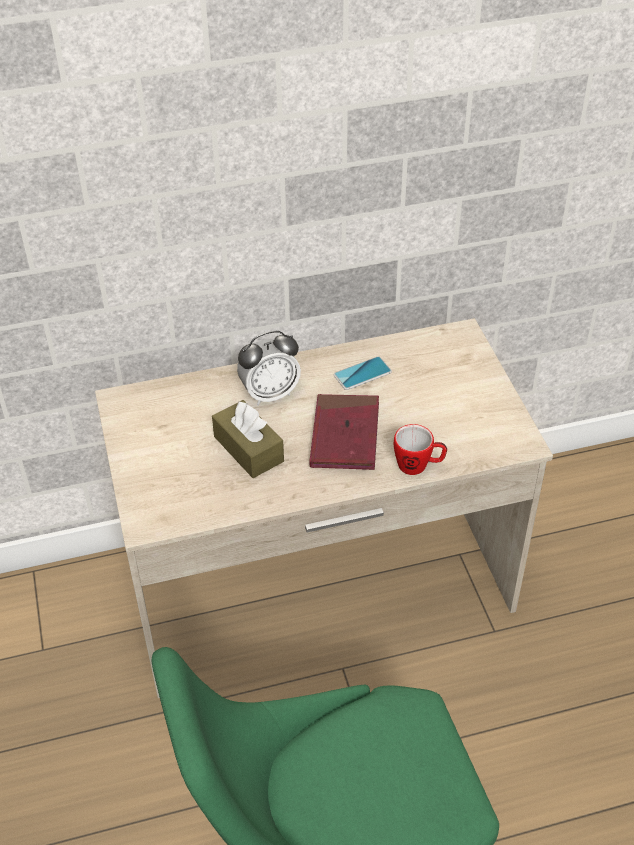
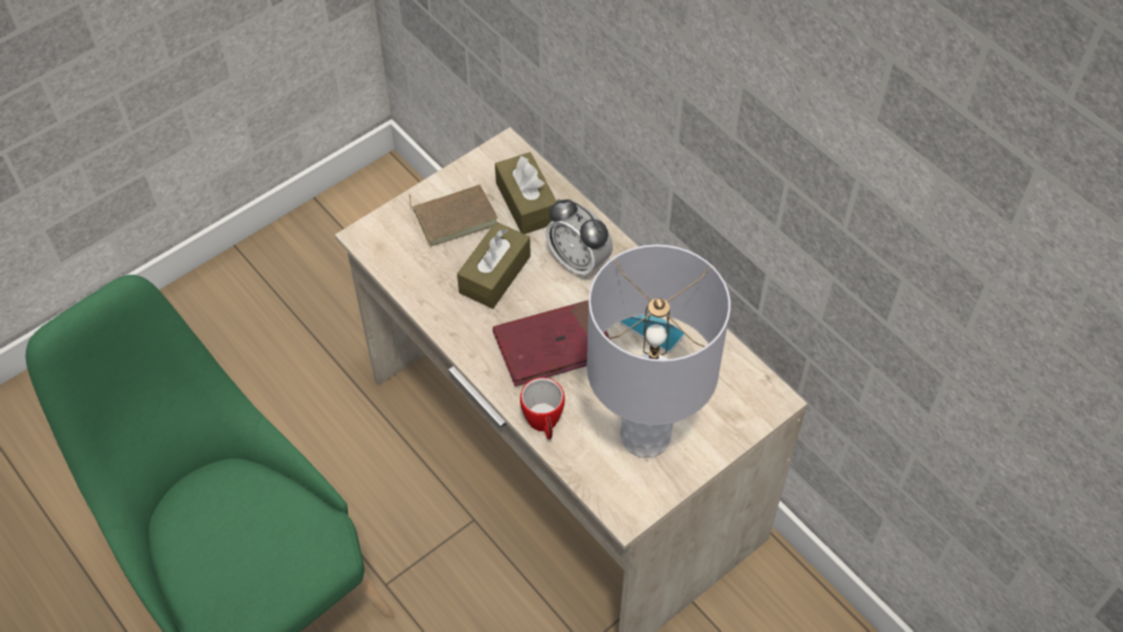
camera: 65 degrees right, 10 degrees up
(167, 455) = (455, 216): none -> brown book
(186, 405) = (526, 203): none -> brown tissue box
(460, 411) = (645, 436): none -> grey table lamp

